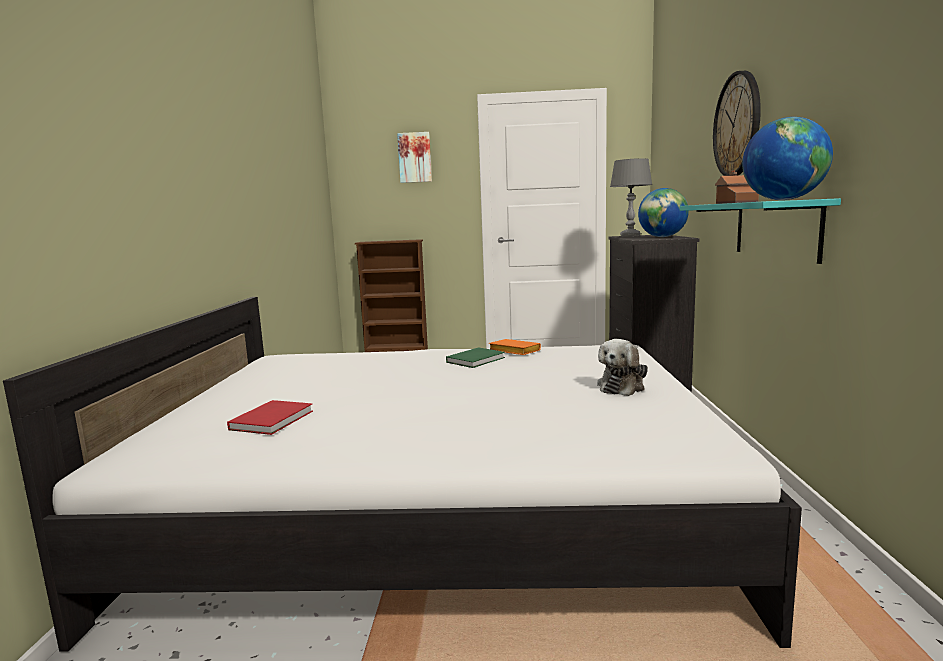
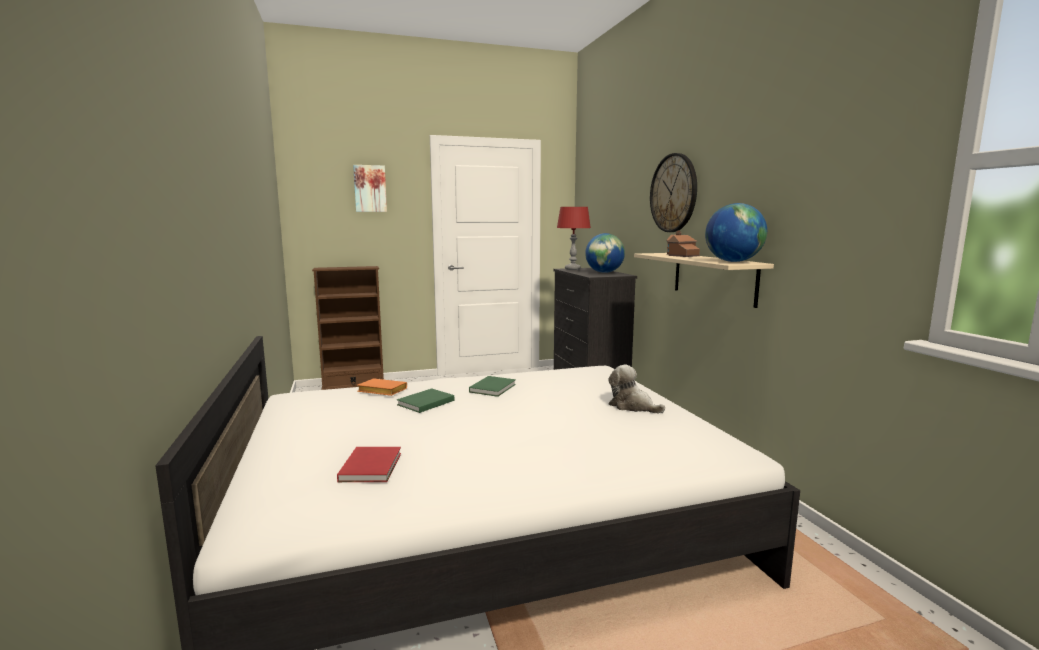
camera: 20 degrees left, 0 degrees up
(390, 369) = (424, 403): none -> green book
(512, 351) = (516, 378): orange book -> orange book (380, 391)
(622, 386) = (632, 406): plush toy -> plush toy turned 120 degrees clockwise
(630, 236) = (572, 269): grey table lamp -> red table lamp
(775, 229) = (713, 277): turquoise shelf -> beige shelf

